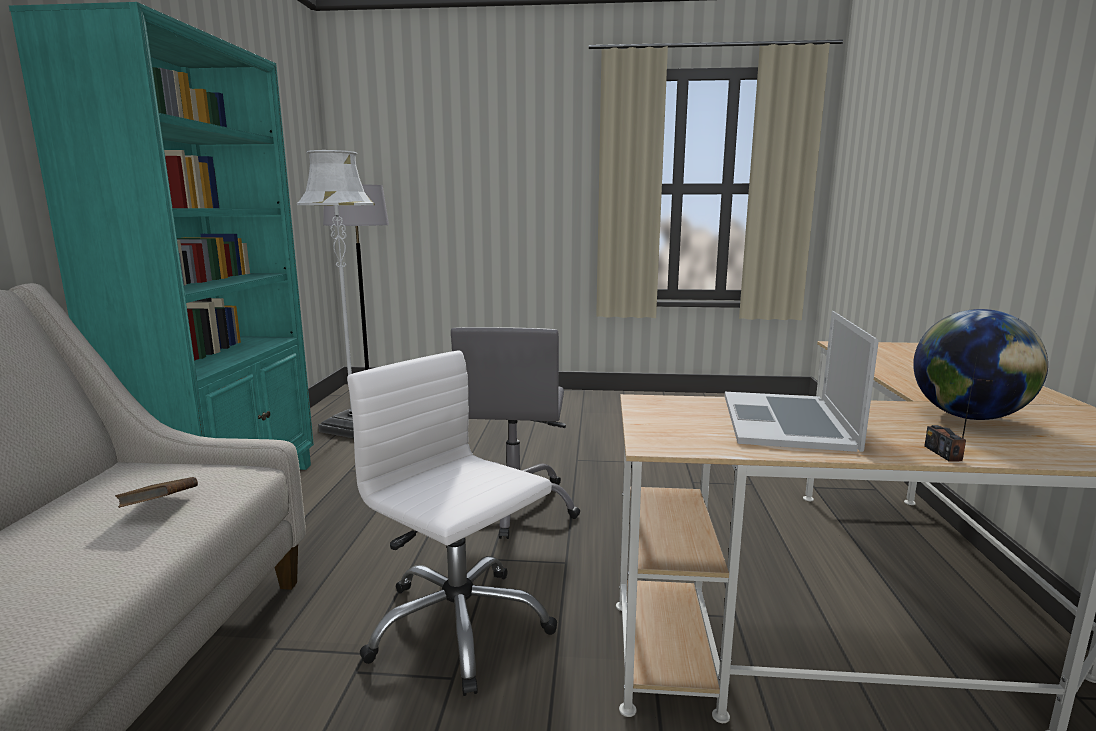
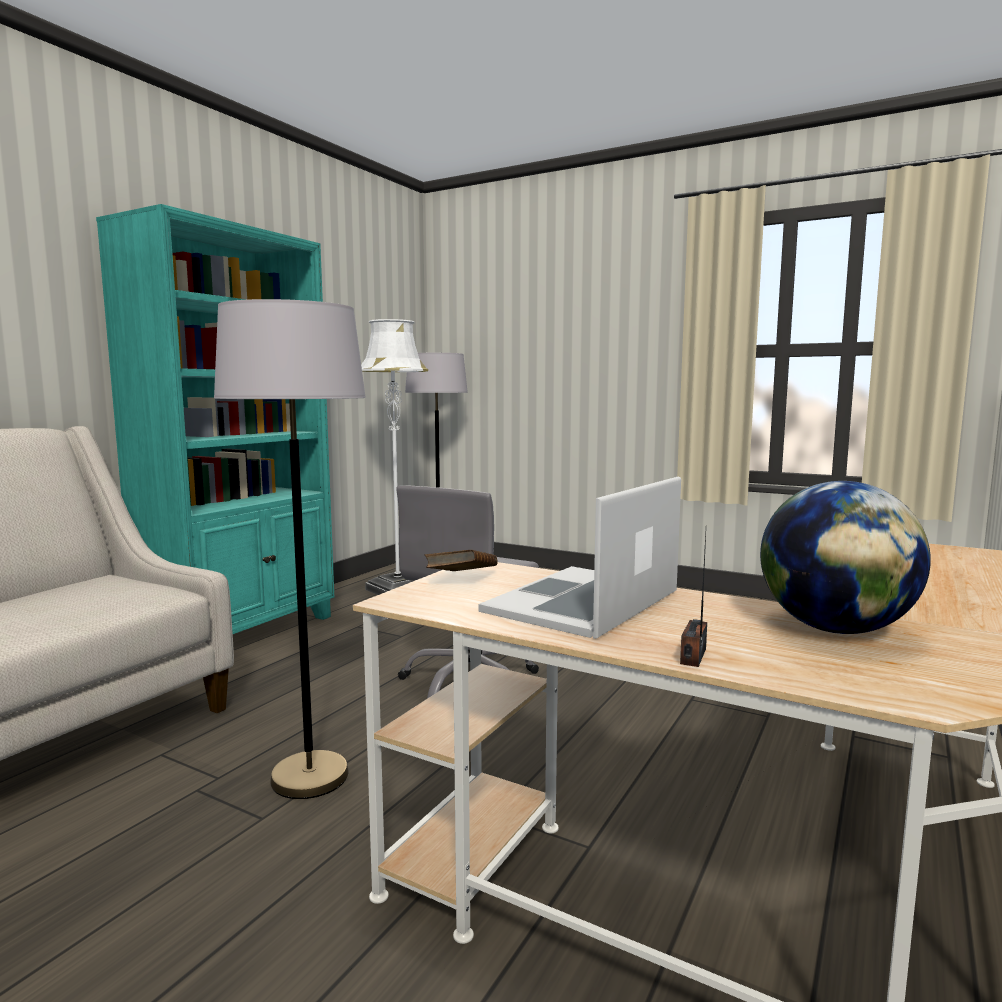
camera: 25 degrees right, 5 degrees down
(161, 507) = (85, 608): brown book -> brown book (462, 580)
(458, 626) = (310, 777): white office chair -> grey floor lamp

